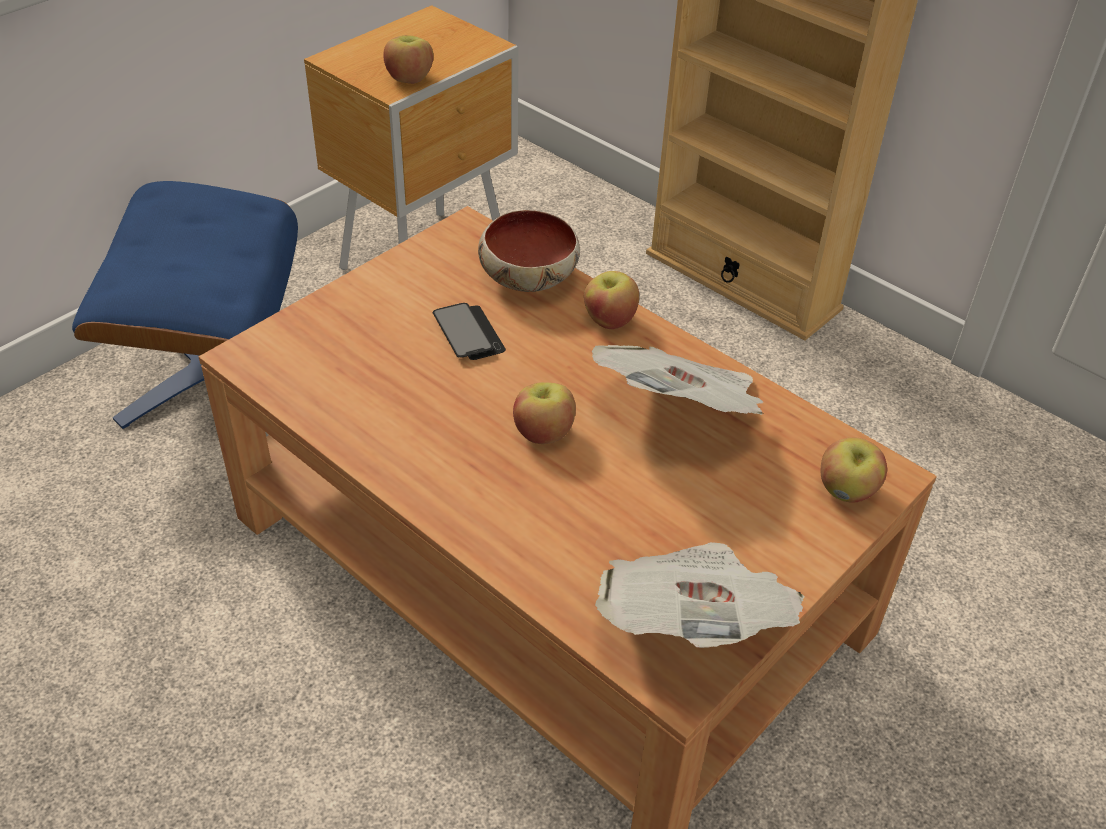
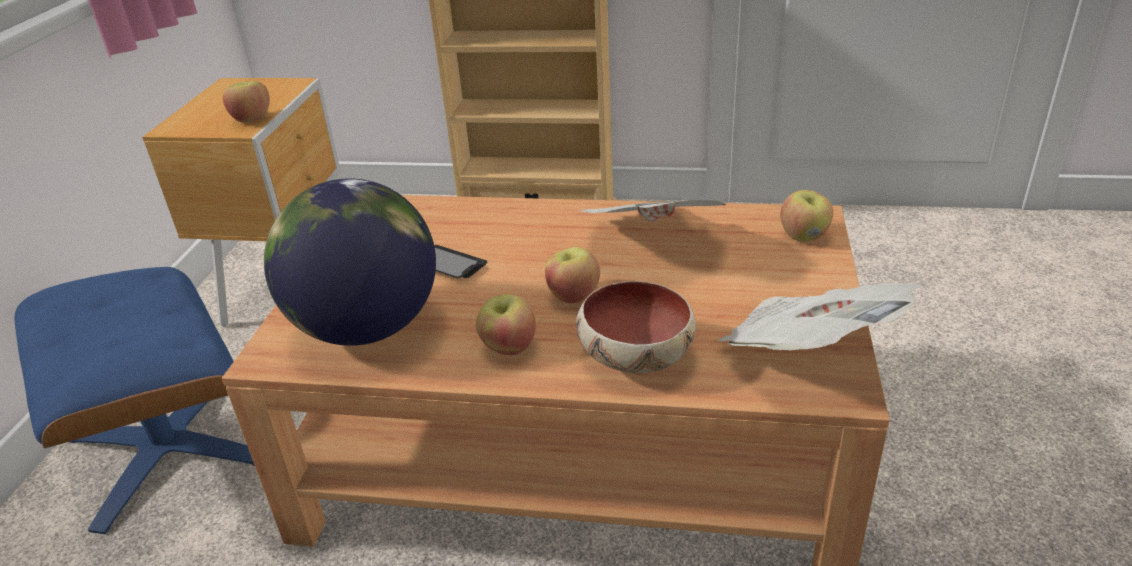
camera: 30 degrees left, 10 degrees down
(342, 368) = (367, 327): none -> globe
(527, 276) = (453, 214): bowl -> bowl (633, 355)
(609, 320) = (542, 214): apple -> apple (508, 346)

